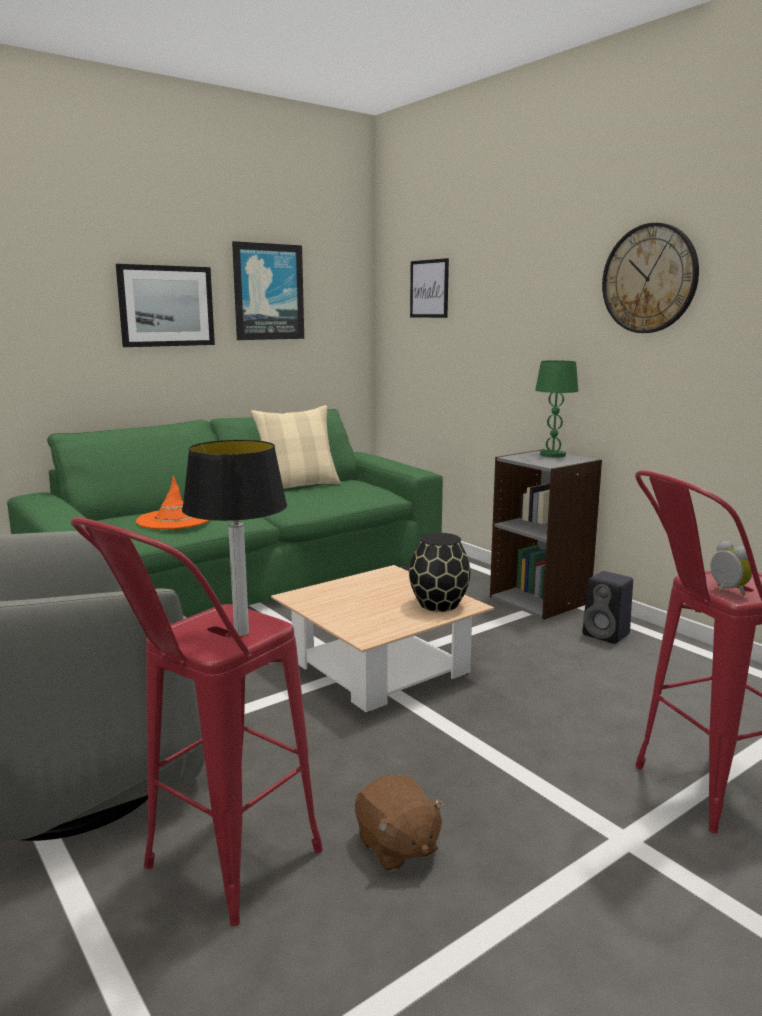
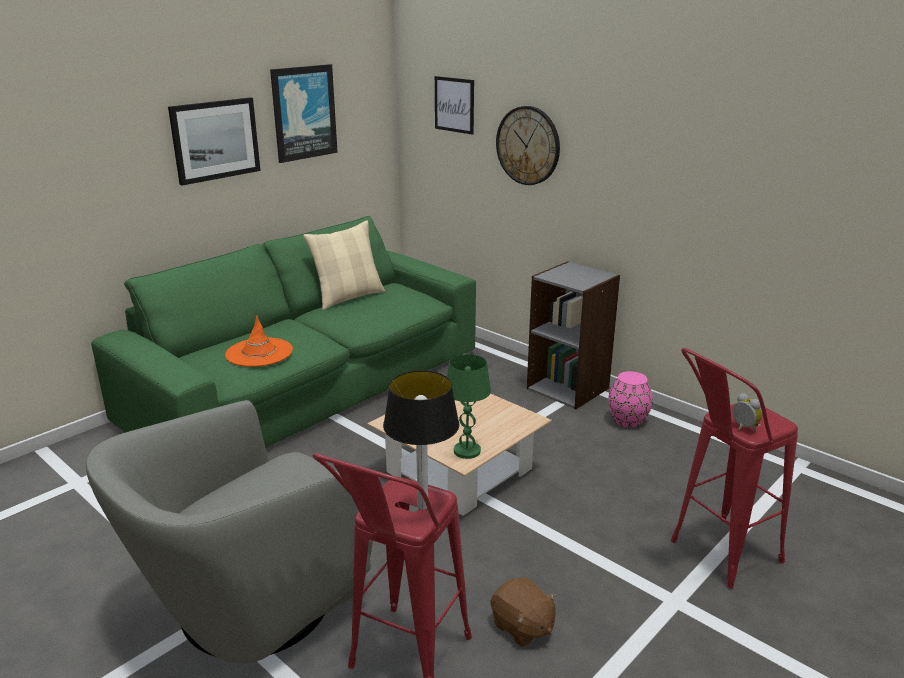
camera: 10 degrees left, 10 degrees up
(439, 604) = (508, 420): black vase -> none
(553, 455) = (578, 270): green table lamp -> green table lamp (467, 451)
(607, 635) = (628, 420): black speaker -> pink vase
(649, 279) = (664, 131): wall clock -> wall clock (528, 145)

